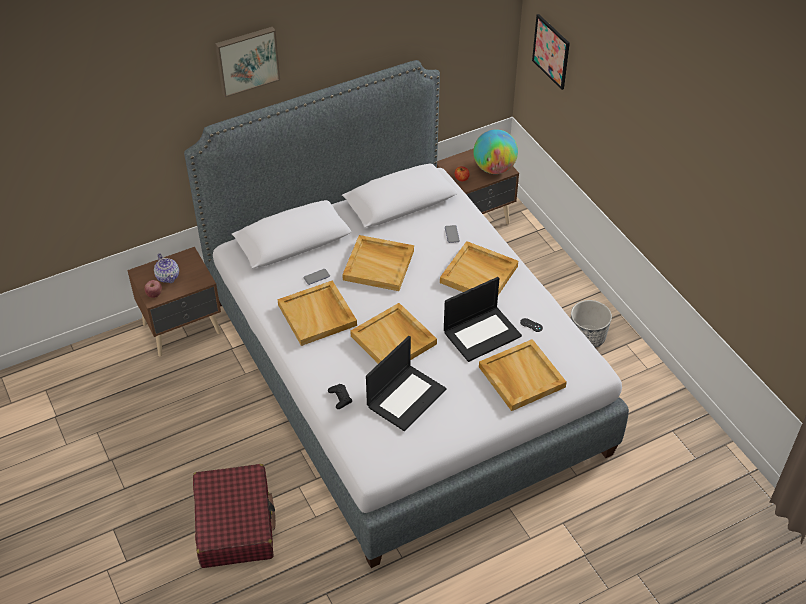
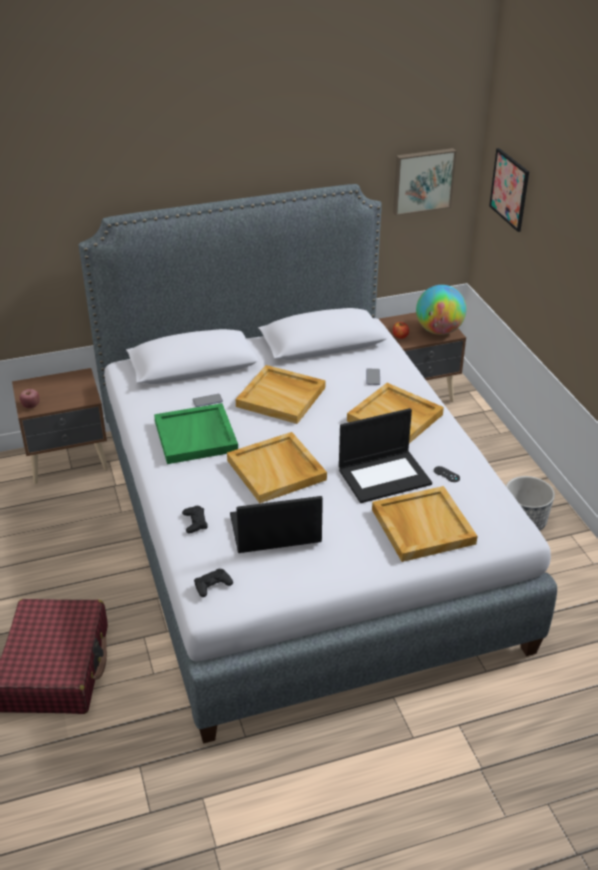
camera: 10 degrees right, 10 degrees down
(168, 276) = (52, 391): teapot -> none
(247, 60) = (158, 147): picture -> picture (422, 180)
(318, 315) = (196, 437): beige tray -> green tray
(370, 453) = (212, 585): none -> black game controller
(406, 397) = (274, 530): laptop -> laptop turned 150 degrees counterclockwise

